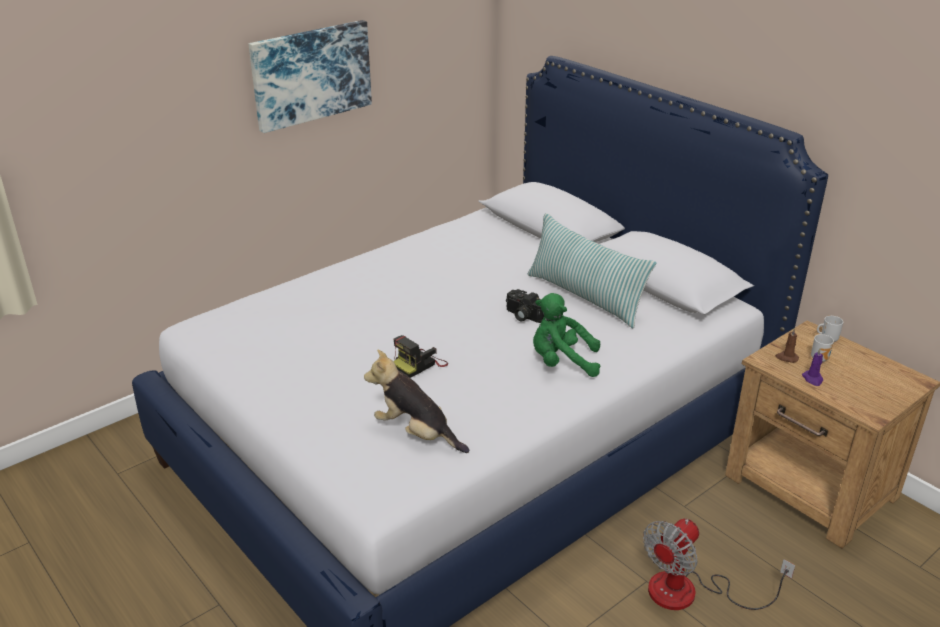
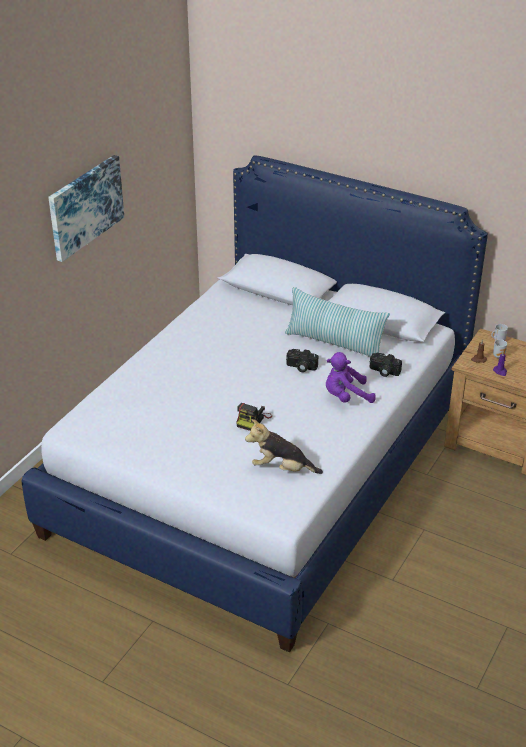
camera: 20 degrees left, 5 degrees up
(562, 362) = (346, 397): green plush toy -> purple plush toy
(632, 342) = (383, 371): none -> camera
(690, 593) = (453, 529): fan -> none

